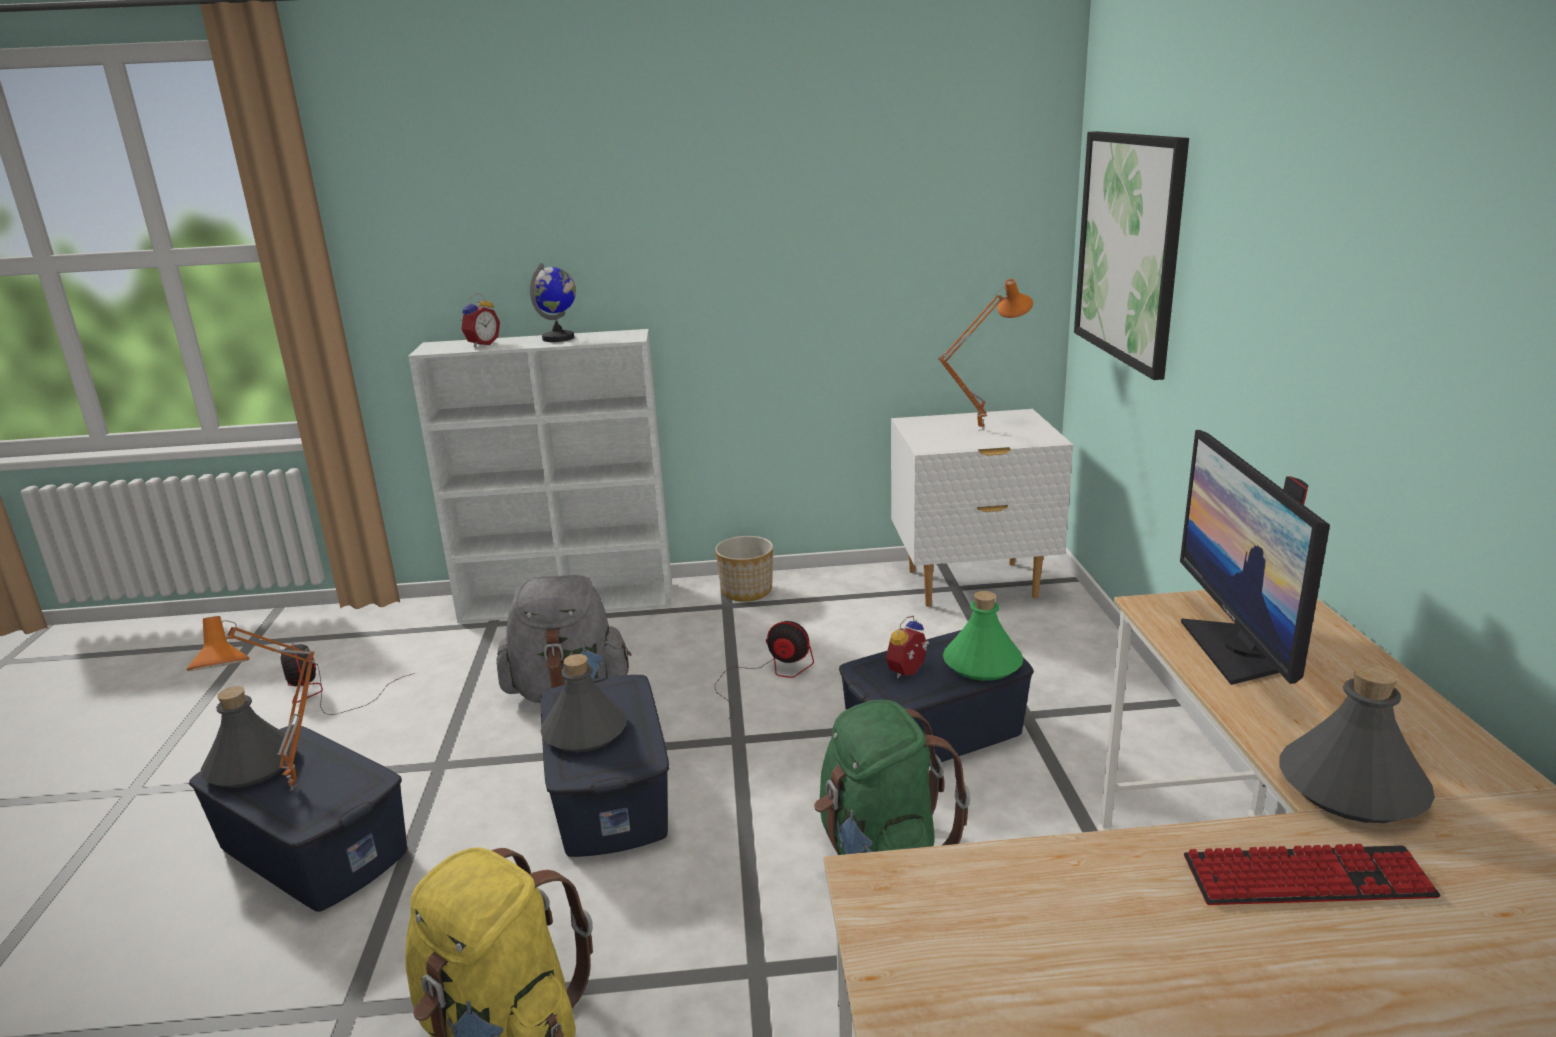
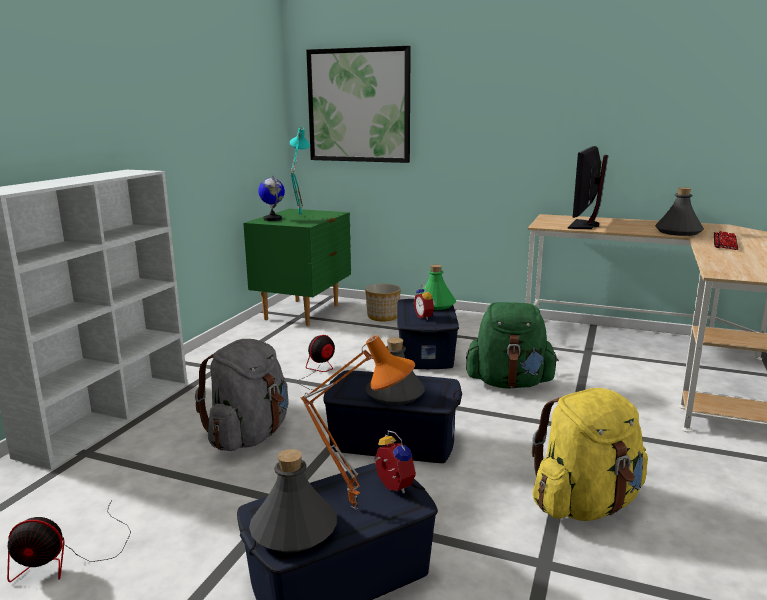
camera: 65 degrees left, 5 degrees down
(481, 344) = (35, 185): alarm clock -> alarm clock (391, 487)
(559, 338) = (88, 177): globe -> globe (272, 219)
(747, 591) = (210, 359): planter -> planter (383, 317)
(972, 585) = (303, 312): white nightstand -> green nightstand
(980, 429) = (298, 216): orange table lamp -> turquoise table lamp
(1236, 650) = (584, 225): monitor -> monitor turned 90 degrees clockwise

